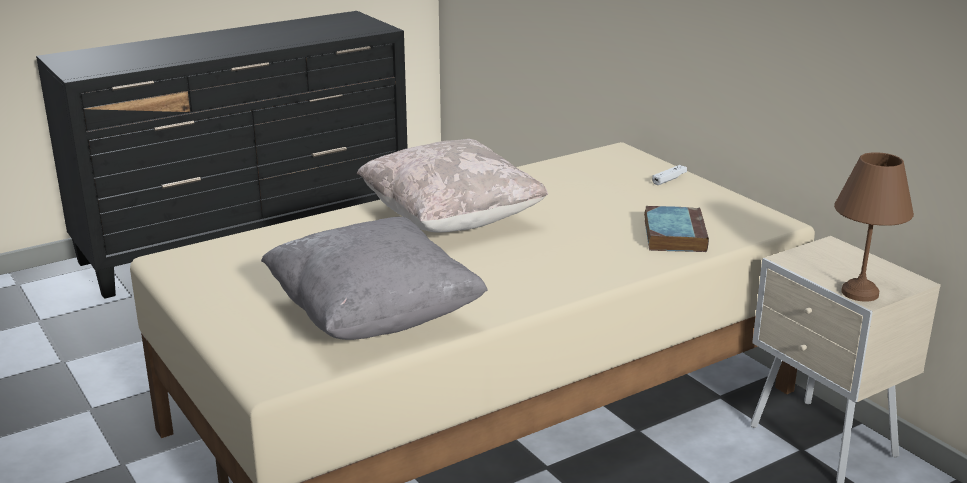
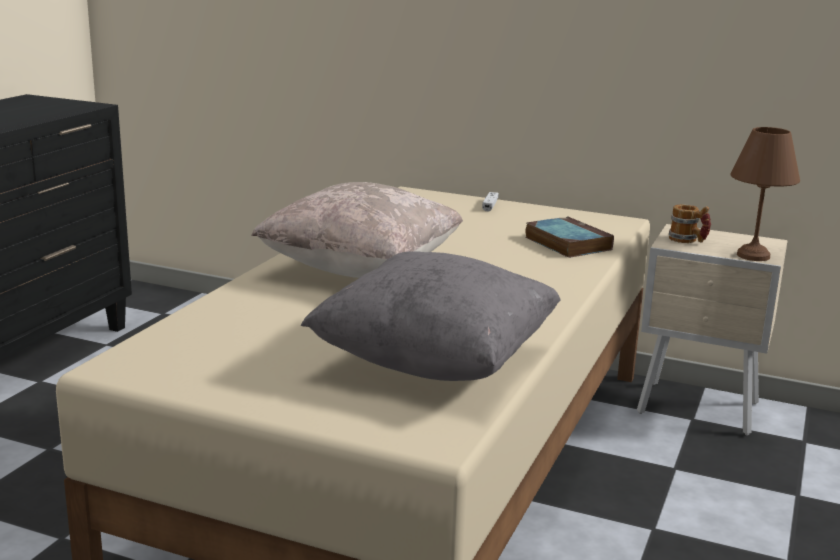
camera: 35 degrees left, 5 degrees down
(817, 259) = (688, 240): none -> mug

